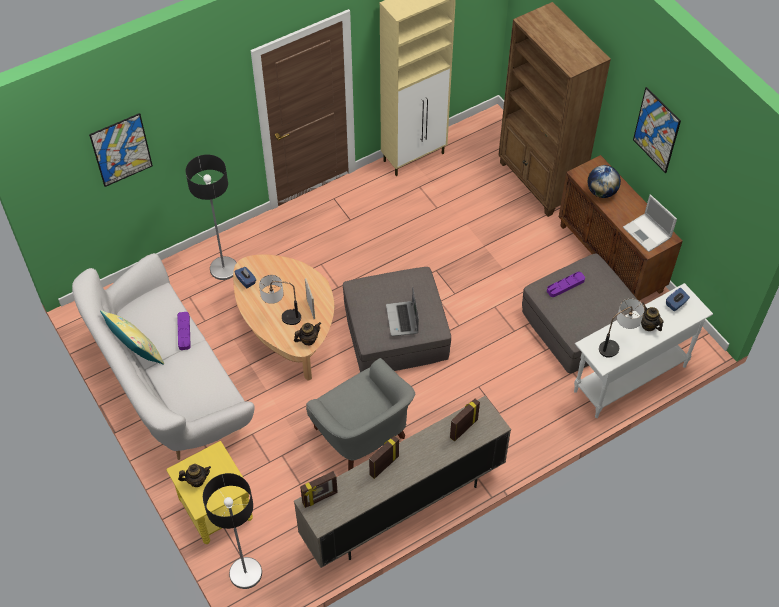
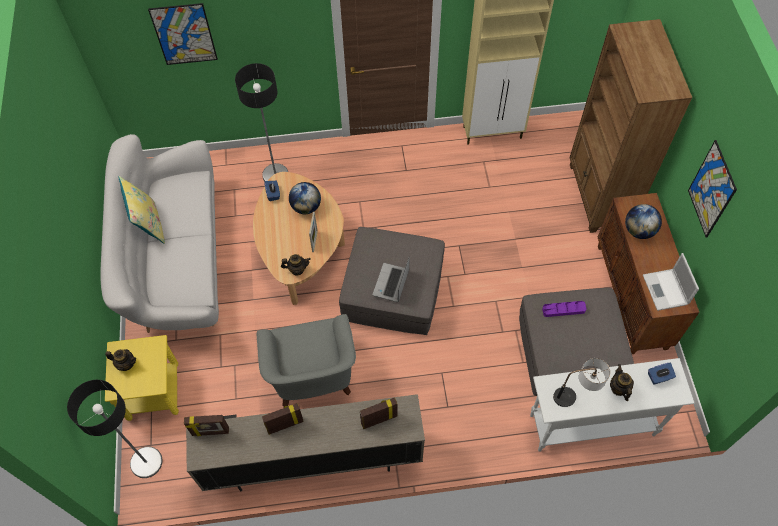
camera: 25 degrees right, 5 degrees up
(184, 332) = (196, 221): purple tray -> none
(281, 316) = (286, 238): table lamp -> none
(285, 281) = (306, 207): none -> globe

